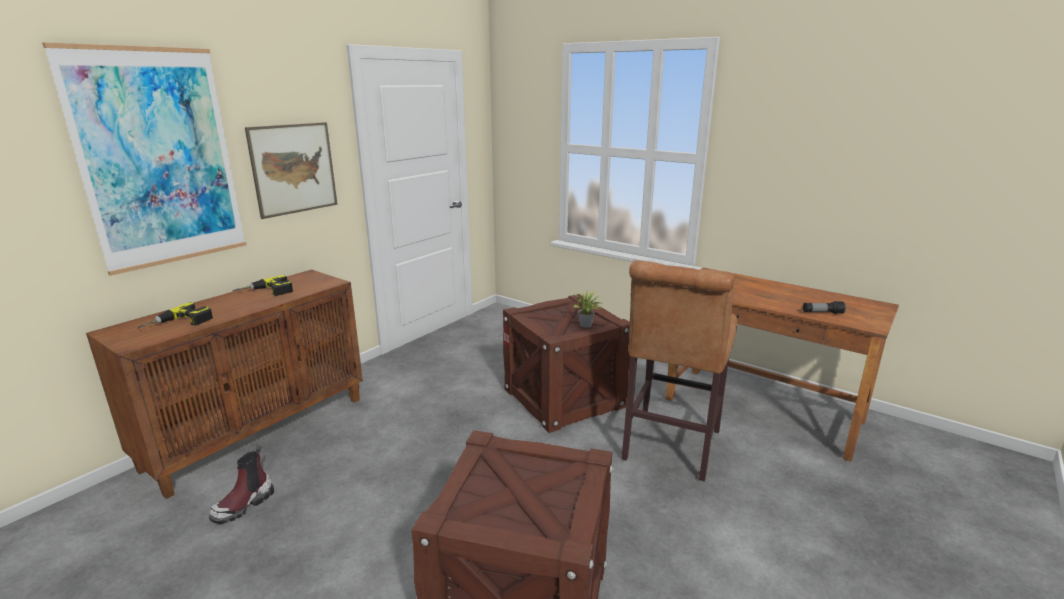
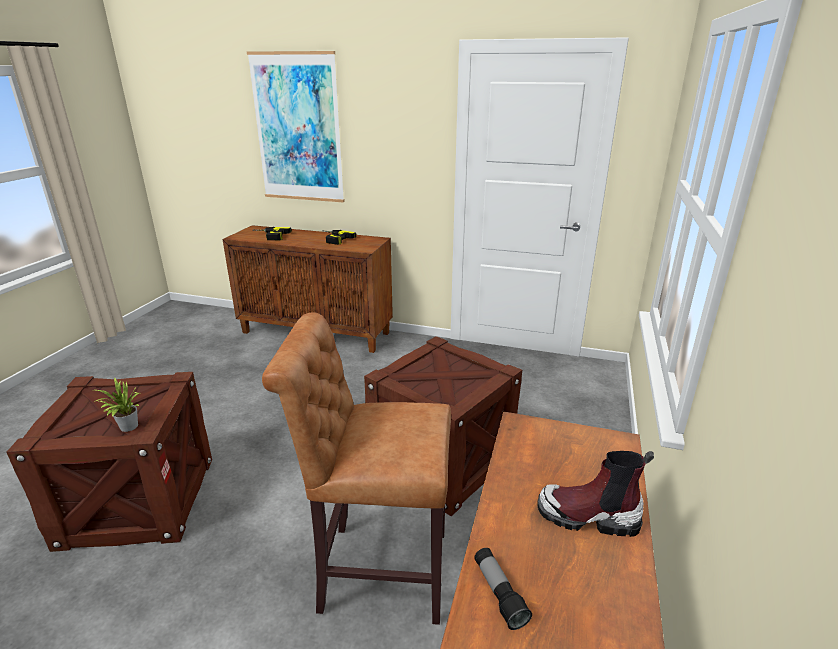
camera: 70 degrees right, 5 degrees up
(244, 505) = (240, 357): boot -> boot (588, 517)
(294, 169) = (389, 151): picture -> none
(586, 325) = (431, 390): potted plant -> potted plant (126, 427)

